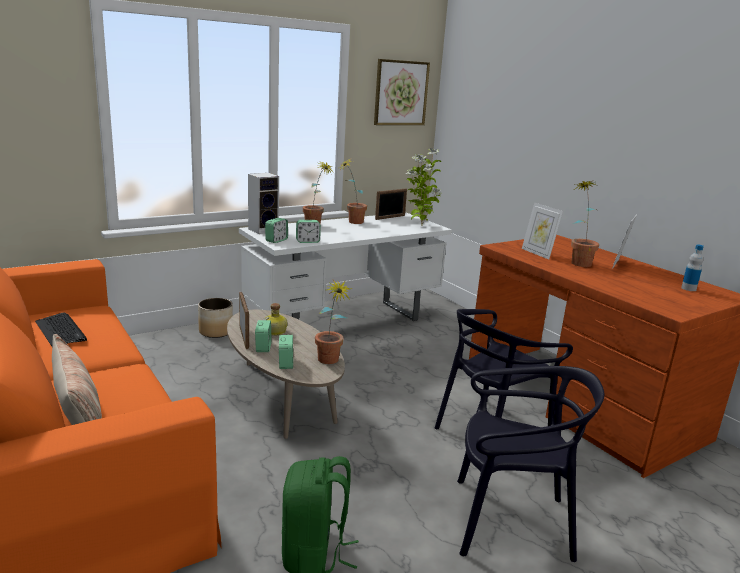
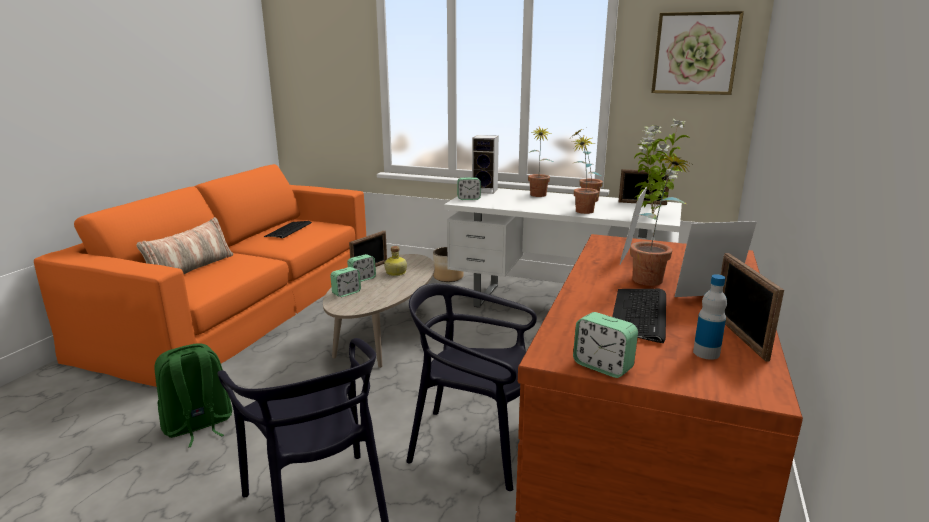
camera: 55 degrees right, 0 degrees up
(307, 241) = (490, 204): alarm clock -> alarm clock (602, 366)
(330, 362) = (372, 304): potted plant -> potted plant (582, 212)
(631, 282) = (640, 315): none -> keyboard
(673, 277) = (739, 336): none -> picture frame

